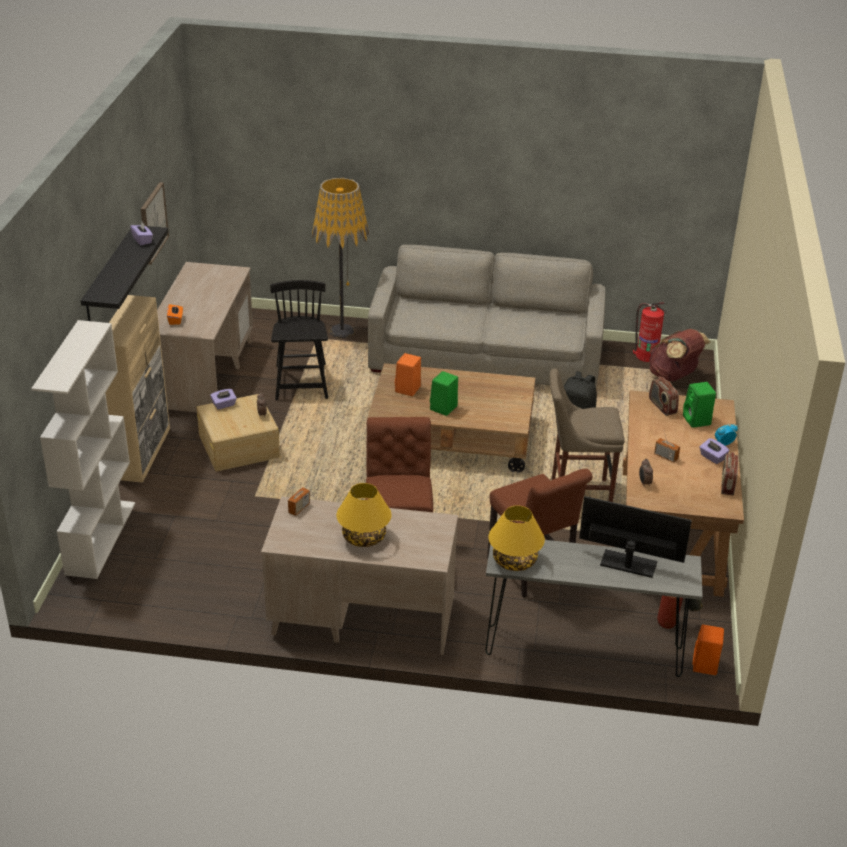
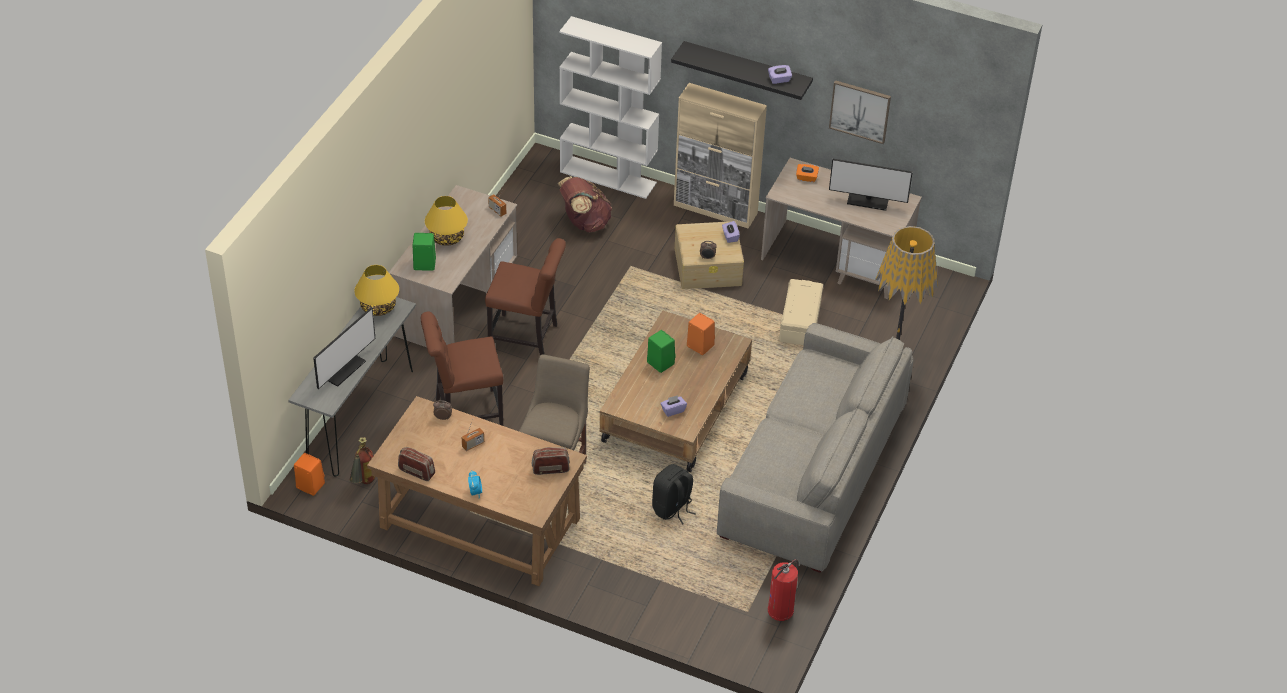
camera: 105 degrees right, 10 degrees up
(202, 286) = (867, 201): none -> monitor
(301, 383) = (800, 322): black chair -> beige storage box
(673, 376) = (732, 620): brown backpack -> brown backpack (584, 223)
(697, 421) = (518, 486): green speaker -> green speaker (423, 264)
(712, 457) = (458, 476): purple tissue box -> purple tissue box (673, 410)

